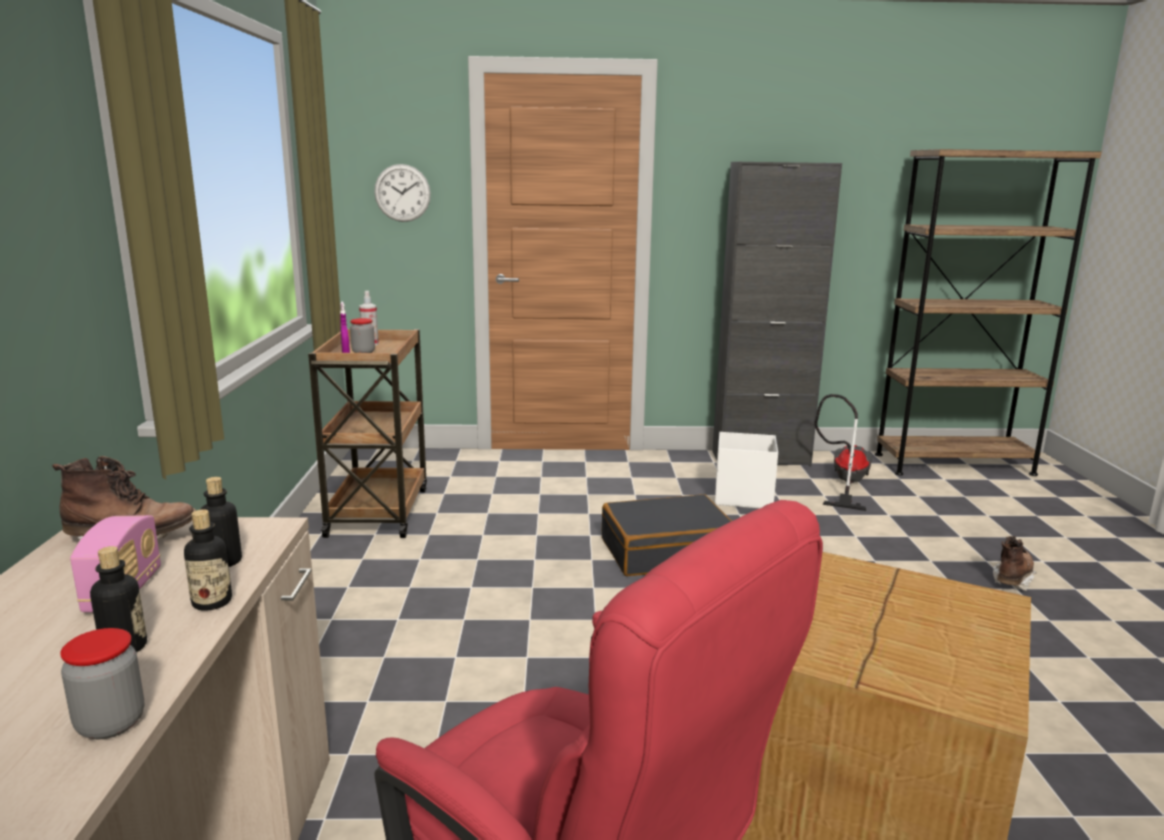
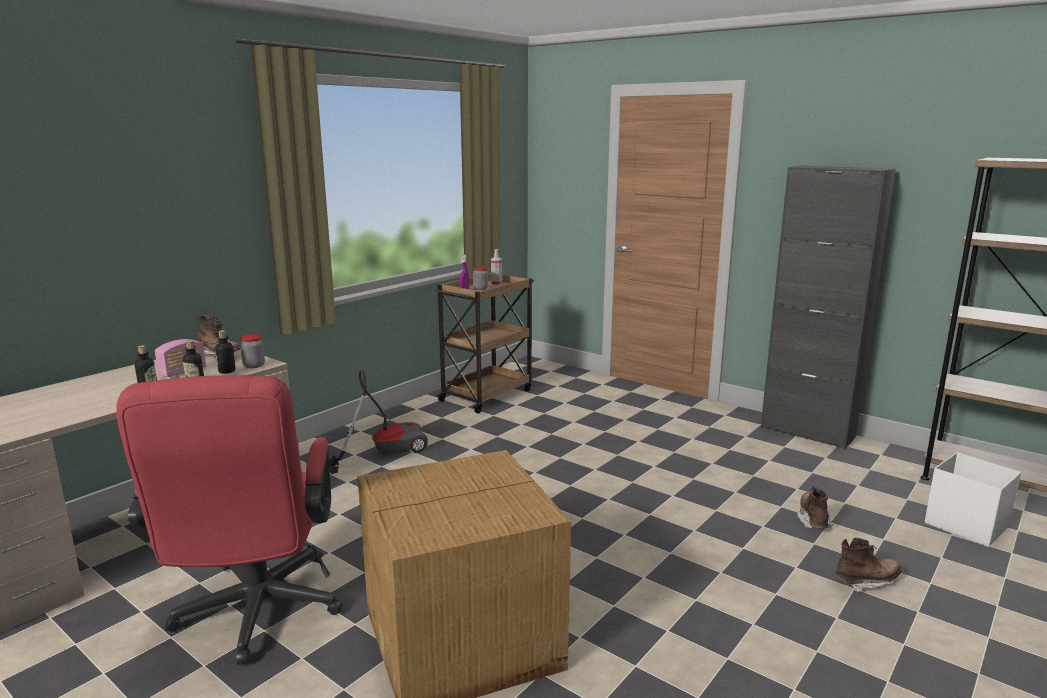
camera: 40 degrees right, 0 degrees up
(110, 724) = (105, 408): jar -> jar (254, 365)
(402, 193) = (566, 182): wall clock -> none
(666, 551) = (614, 468): black suitcase -> none
(742, 497) = (737, 453): white storage box -> white storage box (965, 525)
(844, 483) = (851, 469): vacuum cleaner -> vacuum cleaner (384, 452)
(895, 539) = (813, 520): none -> brown boot

